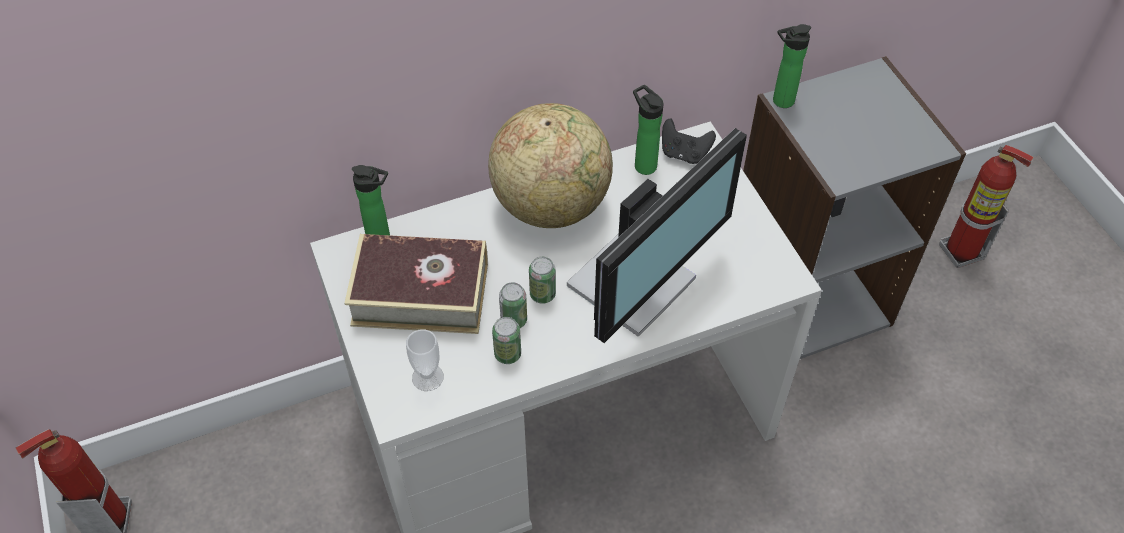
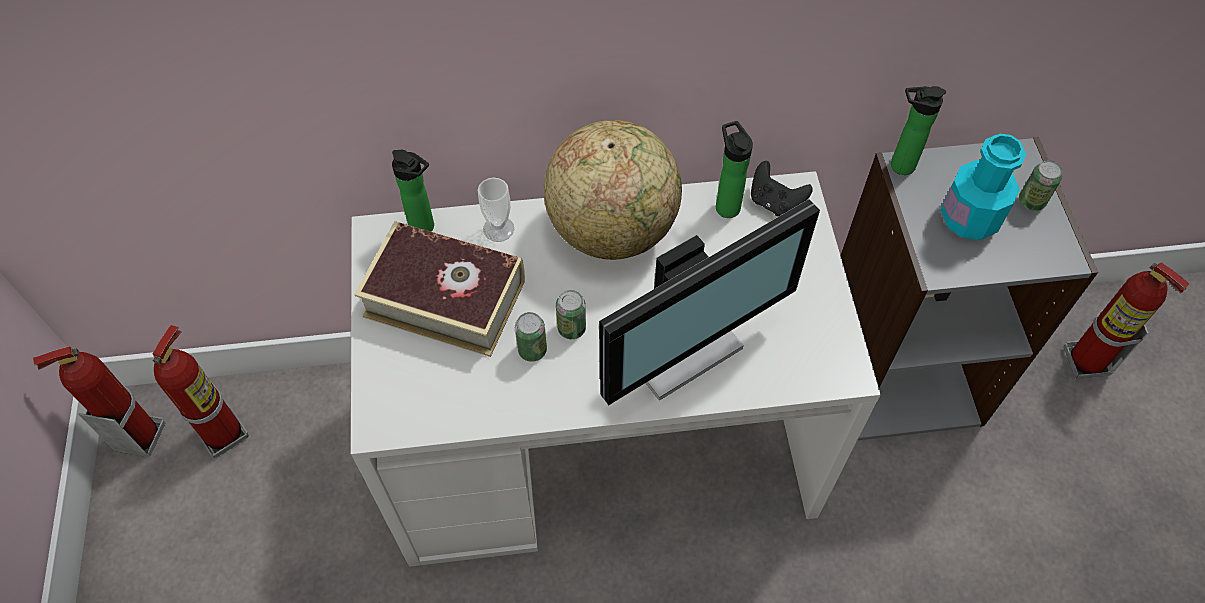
camera: 15 degrees right, 5 degrees up
(195, 496) = (224, 433): none -> fire extinguisher
(427, 377) = (423, 392): cup -> cup (498, 229)
(507, 354) = (514, 387): can -> can (1031, 201)
(851, 132) = (969, 218): none -> turquoise bottle

